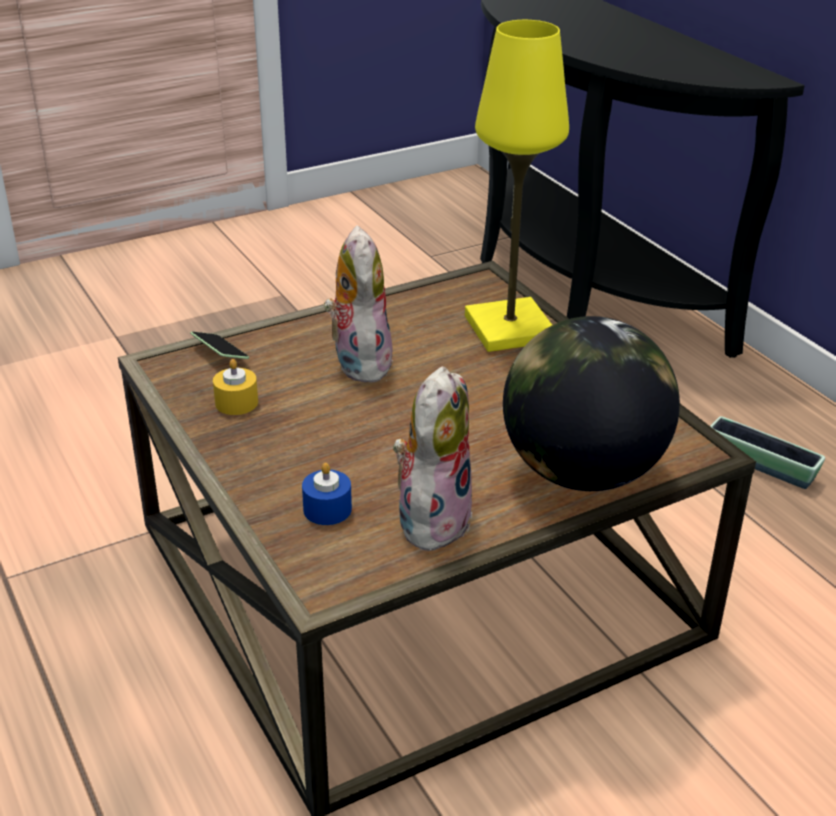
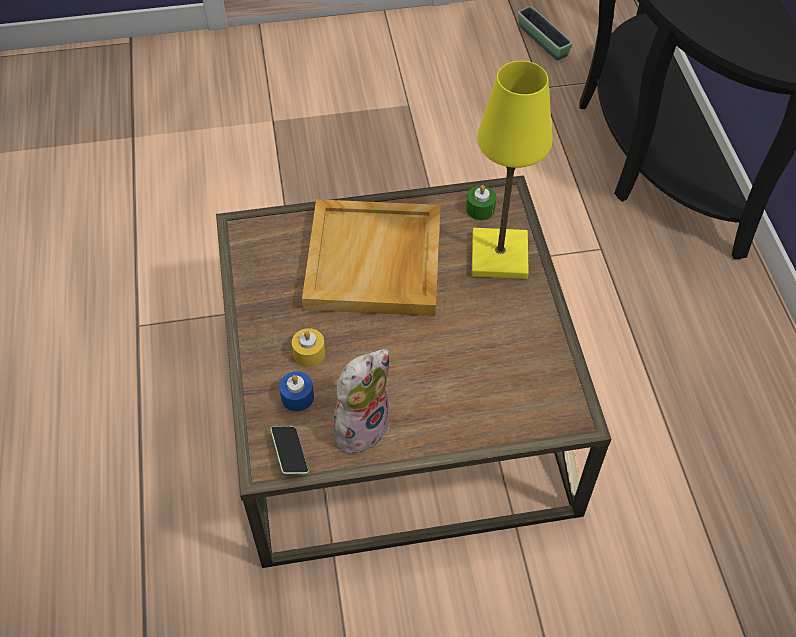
camera: 20 degrees right, 20 degrees up
(220, 354) = (284, 229): phone -> phone (290, 454)
(236, 402) = (277, 280): yellow candle -> yellow candle (309, 353)
(358, 362) = (375, 262): plush toy -> beige tray
(460, 295) = (480, 209): none -> green candle
(582, 473) = (480, 414): globe -> none
(761, 465) = (699, 374): planter -> planter (542, 41)

